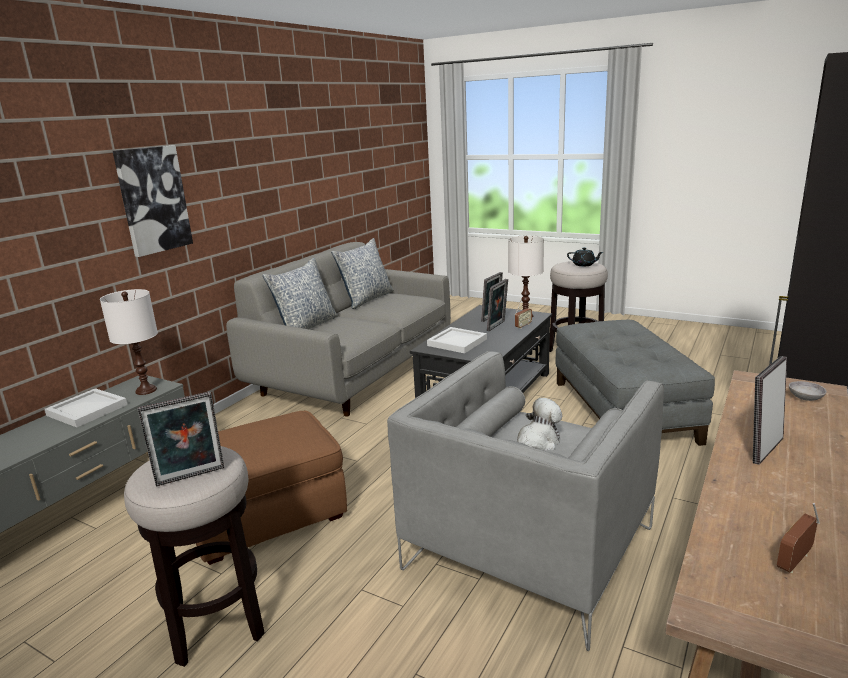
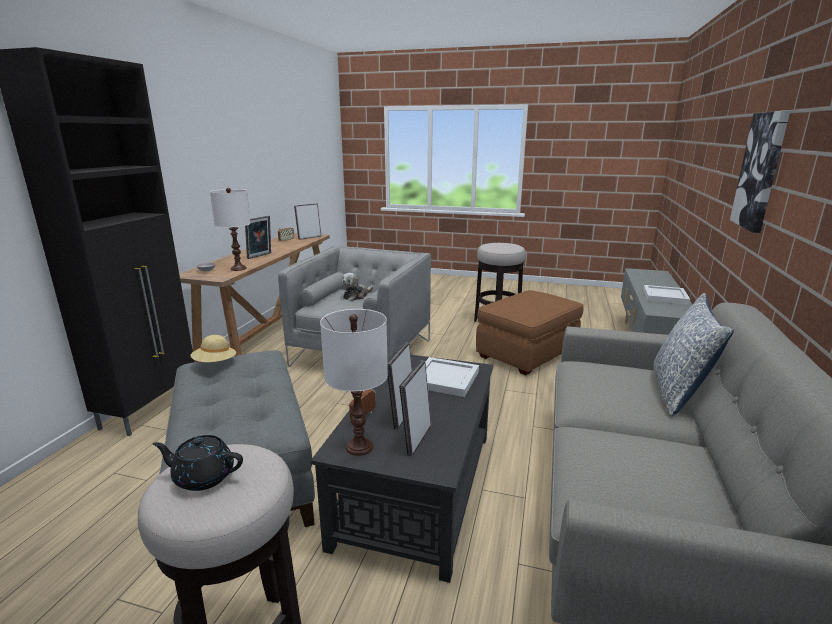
camera: 165 degrees right, 0 degrees up
(146, 390) = (660, 308): white table lamp -> white table lamp (238, 268)
(191, 477) = (493, 244): picture frame -> picture frame (309, 237)
(366, 299) = (712, 487): pillow -> none
(669, 363) = (215, 363): none -> beige hat

